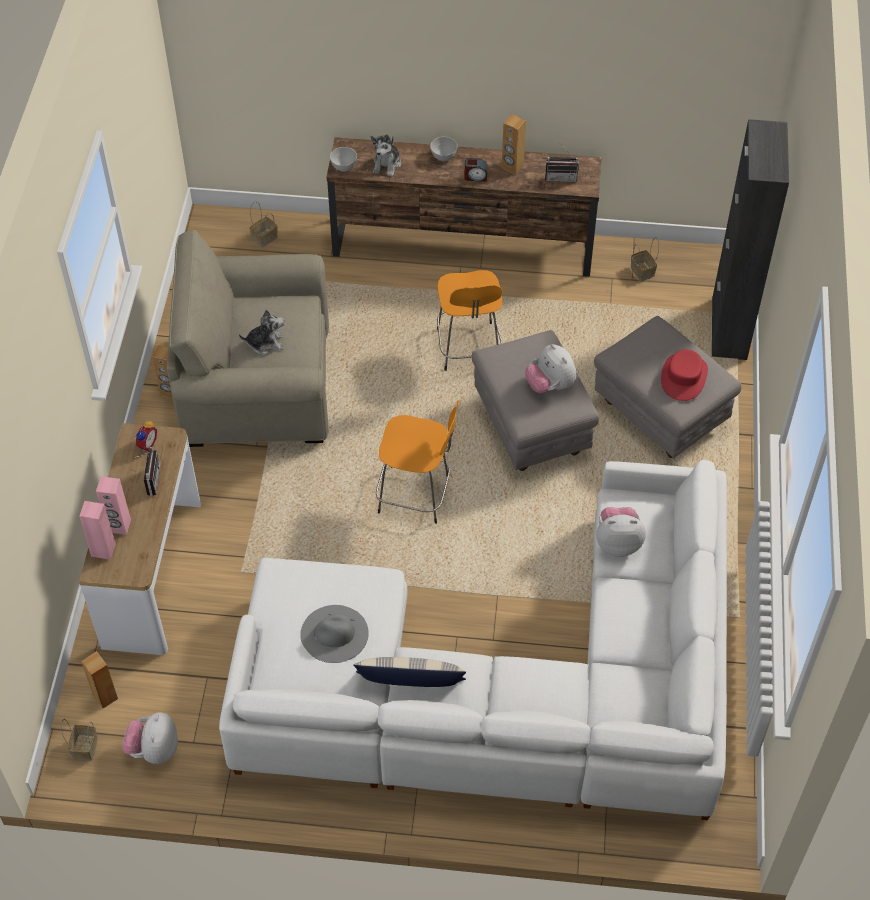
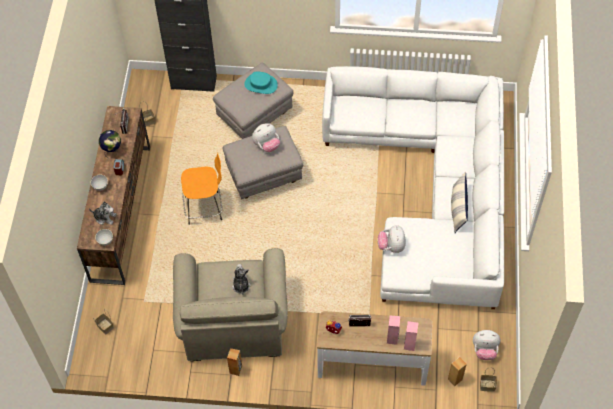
camera: 90 degrees left, 5 degrees up
(334, 634) = (433, 243): grey hat -> none
(416, 495) = (312, 232): orange stool -> none
(512, 167) = (112, 150): brown speaker -> globe
(618, 542) = (366, 120): plush toy -> plush toy (391, 246)
(683, 377) = (260, 85): red hat -> turquoise hat

